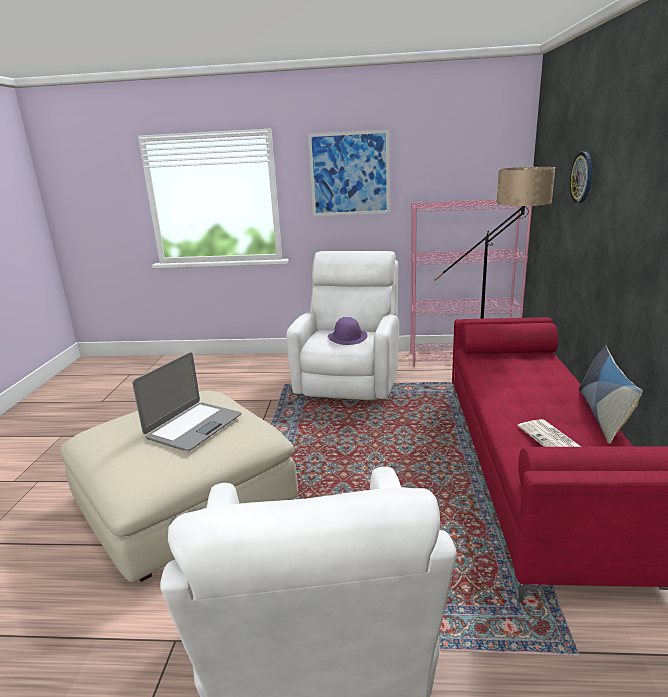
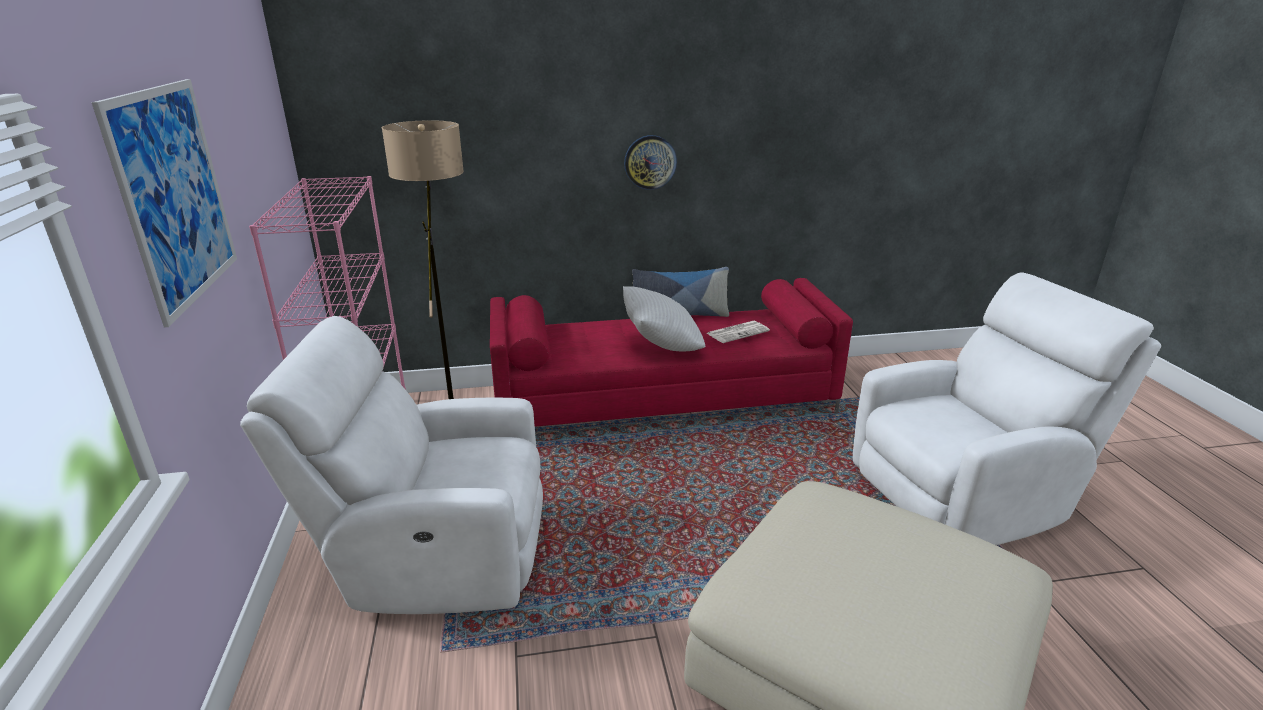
camera: 105 degrees left, 5 degrees up
(193, 426) = (861, 547): laptop -> none
(347, 337) = (470, 462): purple hat -> none
(511, 397) = (661, 346): none -> white pillow
(582, 177) = (510, 125): wall clock -> wall clock (650, 162)

